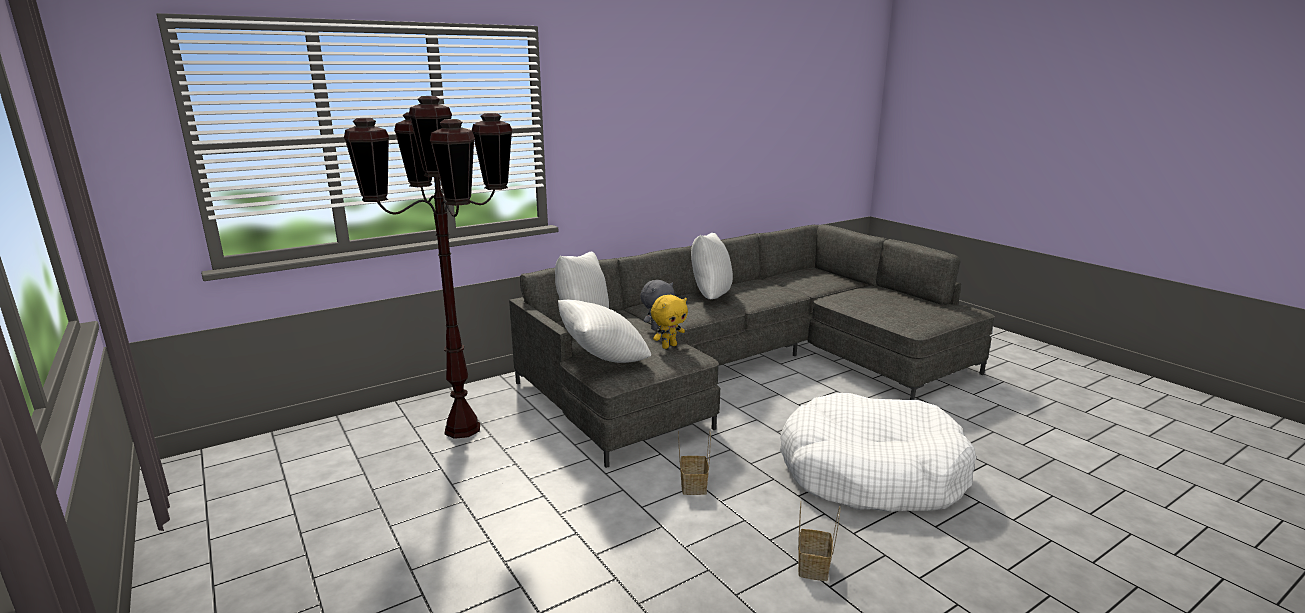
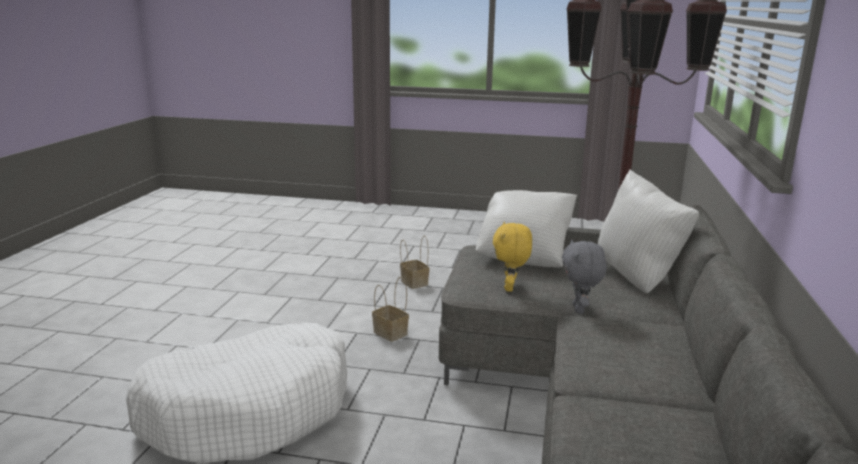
camera: 135 degrees right, 0 degrees up
(709, 297) = (663, 394): white pillow -> none
(814, 567) = (254, 323): basket -> basket (413, 282)

